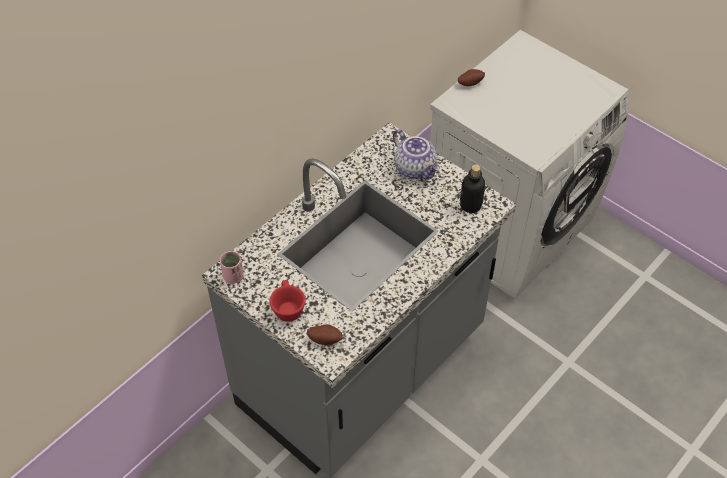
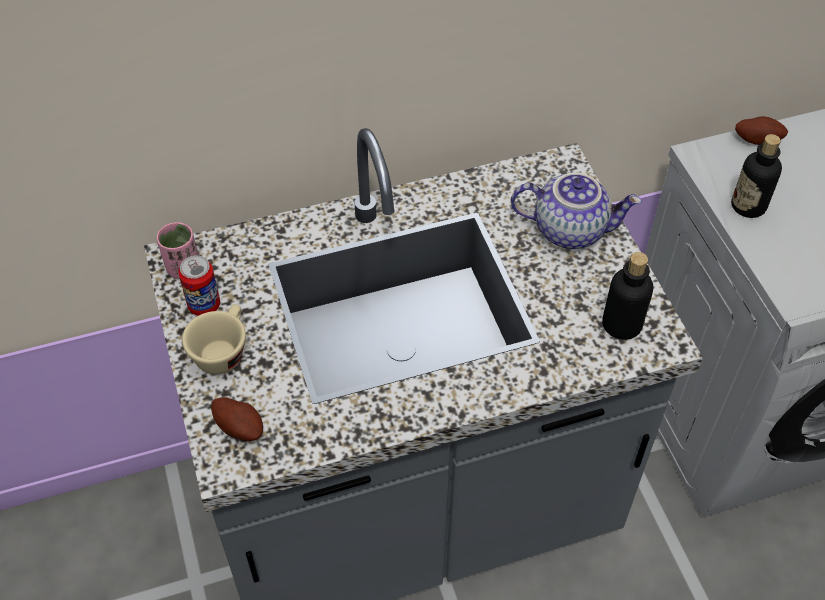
camera: 30 degrees right, 0 degrees up
(260, 290) = (204, 305): none -> can
(287, 307) = (222, 351): red cup -> beige cup
(416, 168) = (570, 229): teapot -> teapot turned 75 degrees counterclockwise
(486, 120) = (748, 206): none -> bottle

